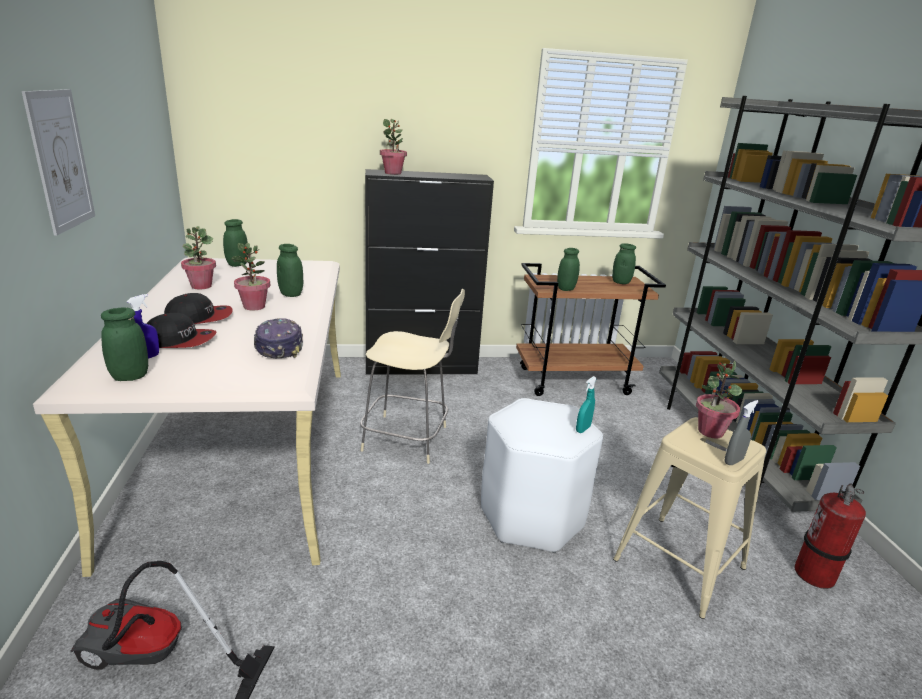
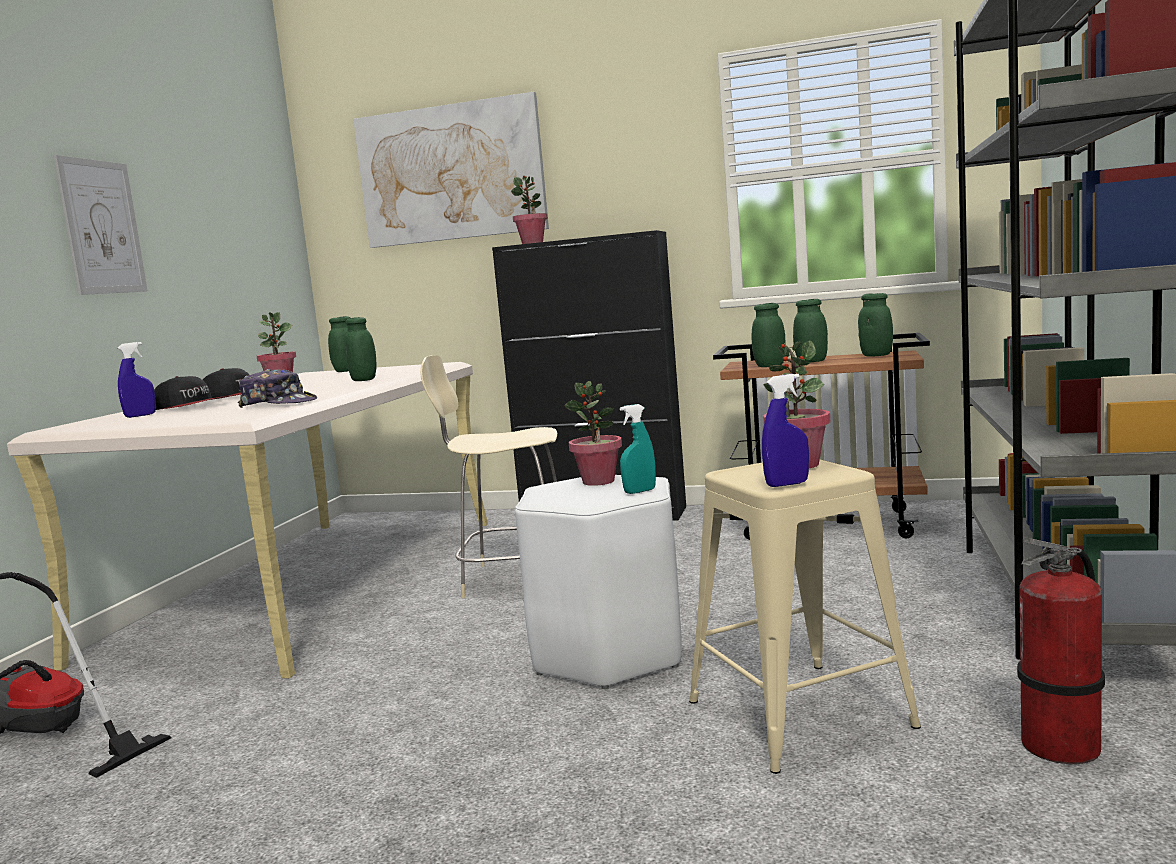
camera: 25 degrees right, 15 degrees down
(130, 376) = (104, 423): green jar -> green jar (811, 361)
(254, 307) = (307, 388): potted plant -> potted plant (598, 481)
(279, 347) = (279, 404): cap -> cap turned 105 degrees clockwise
(319, 99) = (451, 173): none -> picture
(408, 439) = (514, 578): beige chair -> beige chair turned 150 degrees clockwise
(733, 461) = (787, 484): grey spray bottle -> blue spray bottle

